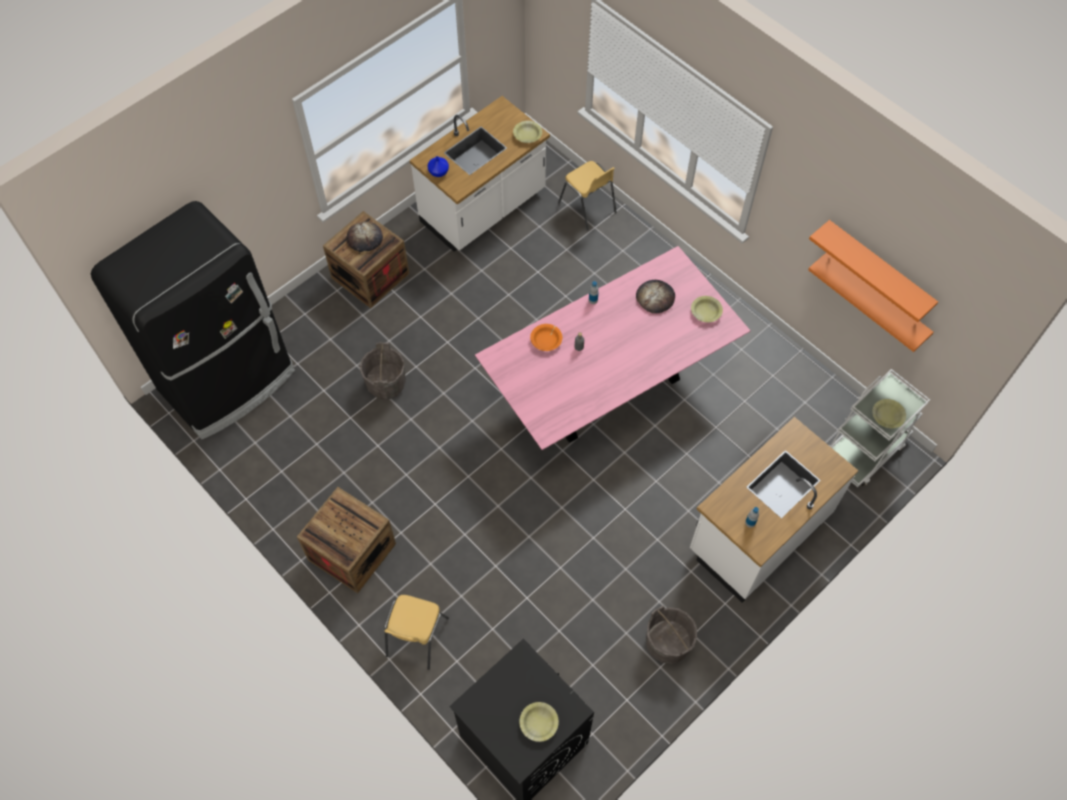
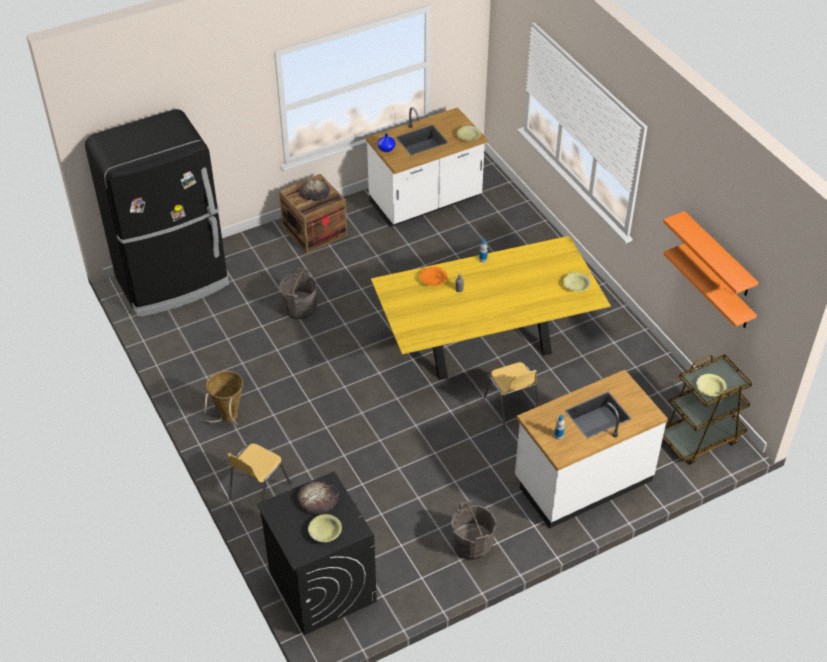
camera: 15 degrees right, 15 degrees down
(352, 552) = (228, 420): crate -> basket
(587, 207) = (514, 216): yellow chair -> yellow chair (511, 408)
(608, 389) = (486, 348): pink dining table -> yellow dining table
(655, 297) = (536, 267): bread -> bread (318, 498)
(864, 450) = (700, 438): white cart -> brown cart

